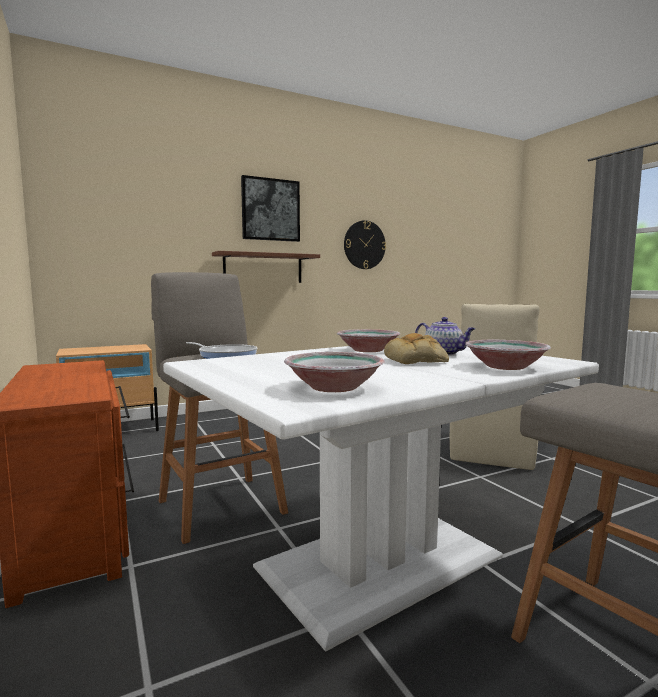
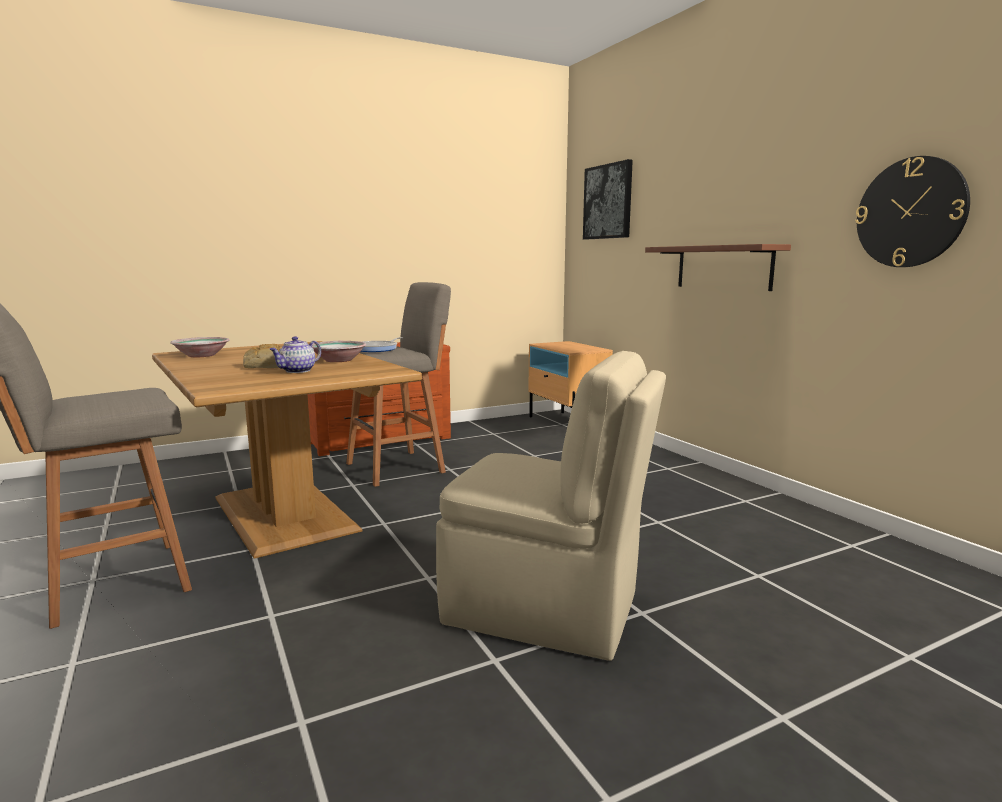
camera: 90 degrees right, 5 degrees up
(270, 210) = (741, 176): picture -> picture (608, 202)
(377, 560) = (286, 513): white dining table -> brown dining table
(504, 367) = (213, 376): bowl -> none

